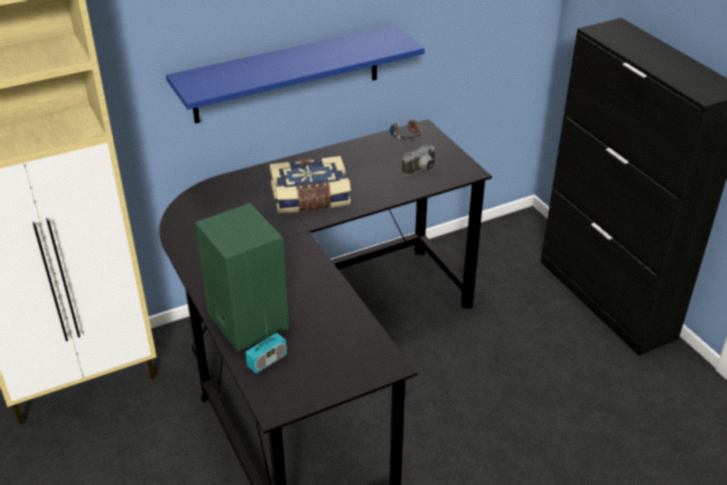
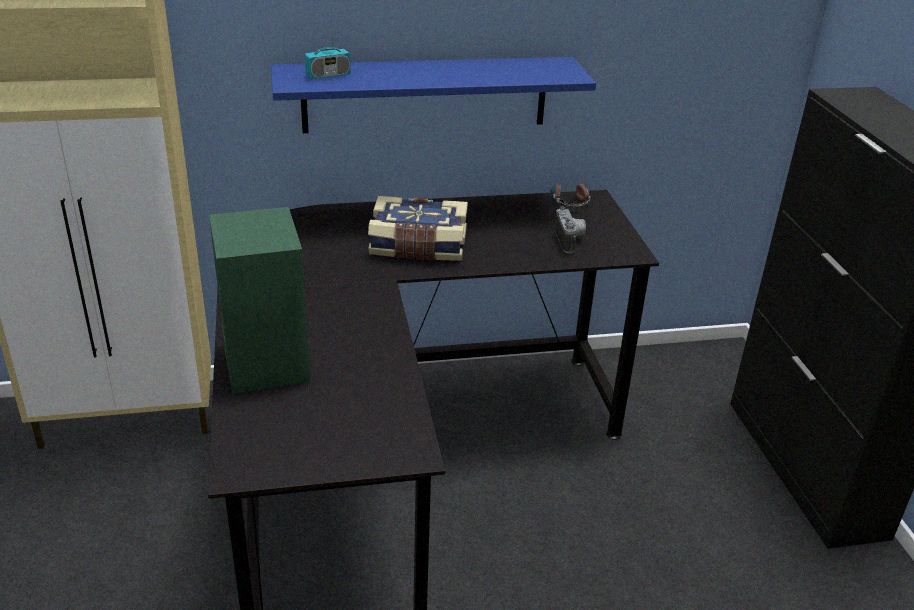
camera: 15 degrees right, 5 degrees down
(267, 361) = (262, 412): radio -> radio (328, 75)
(421, 170) = (570, 241): camera -> camera turned 75 degrees counterclockwise

